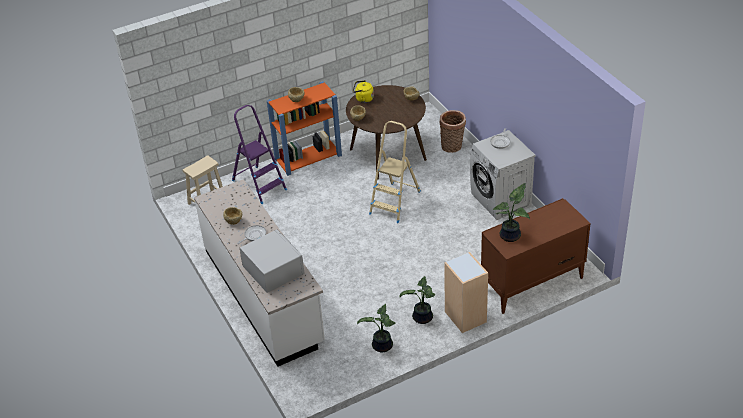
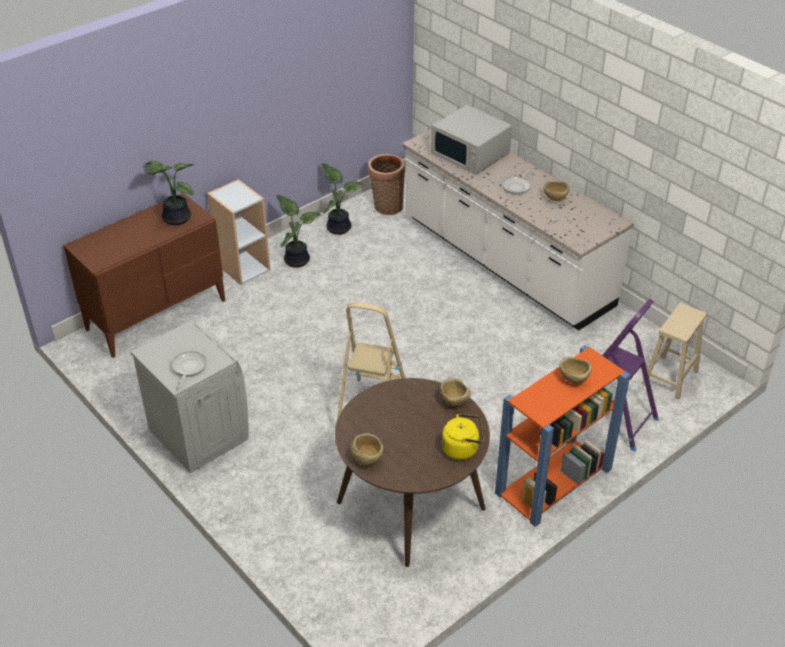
camera: 165 degrees right, 0 degrees up
(452, 147) = (292, 540): basket -> basket (386, 206)

